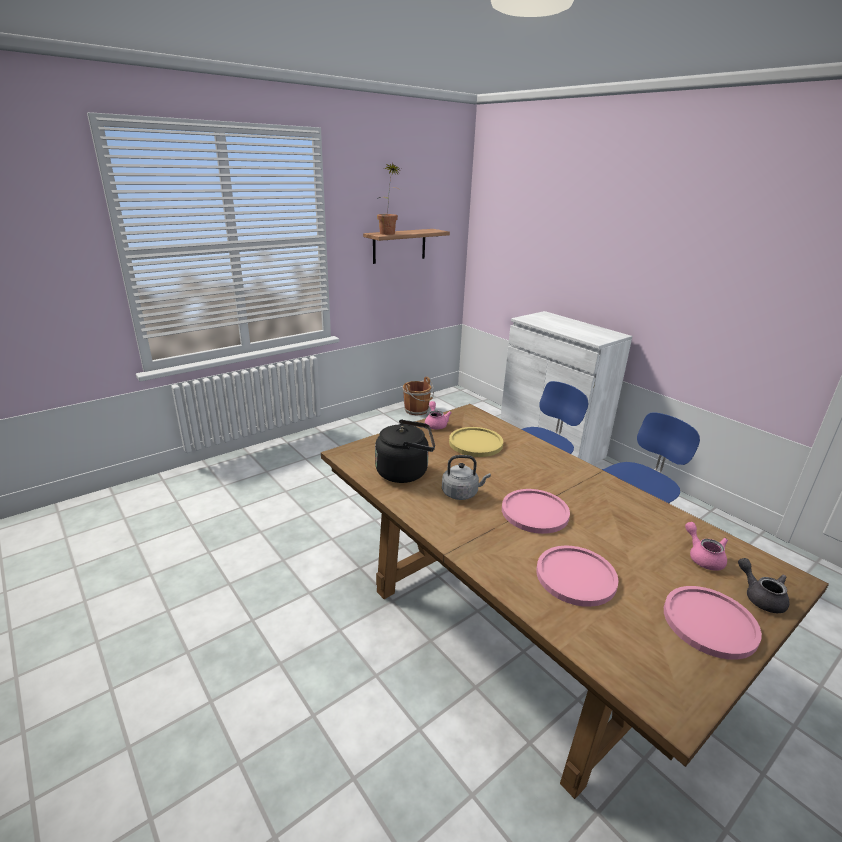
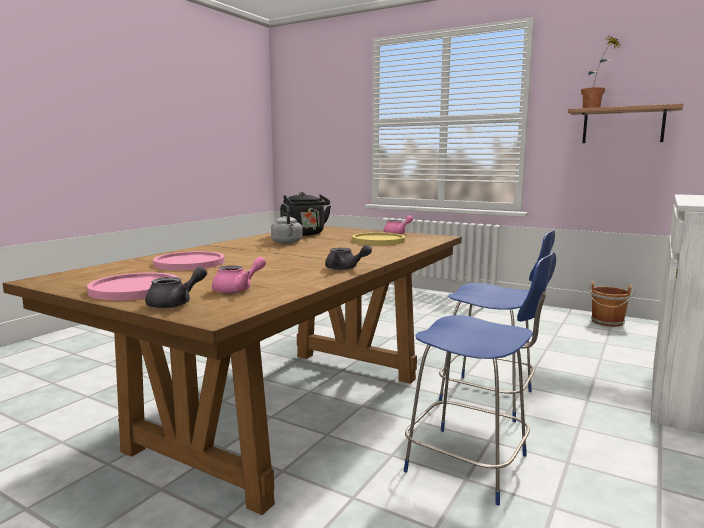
camera: 70 degrees right, 15 degrees down
(535, 512) = (276, 254): pink plate -> none
(616, 490) = (345, 268): none -> grey teapot

